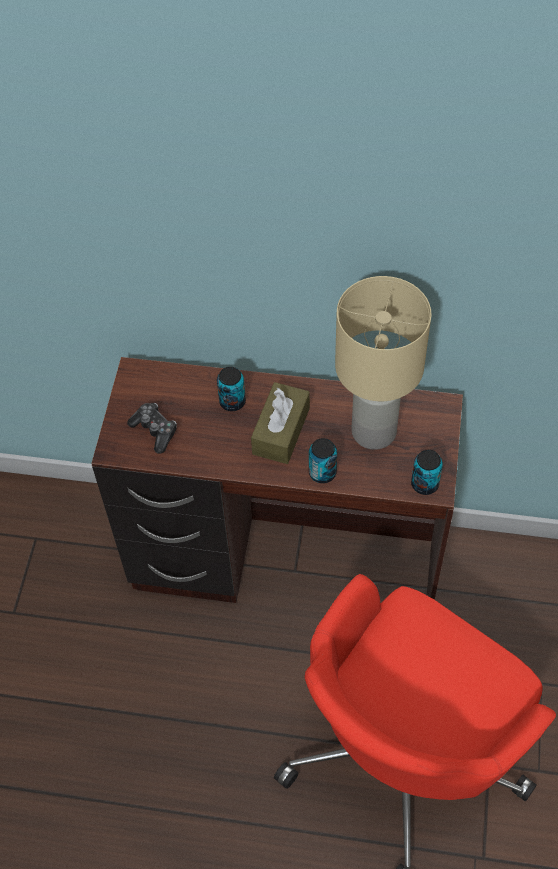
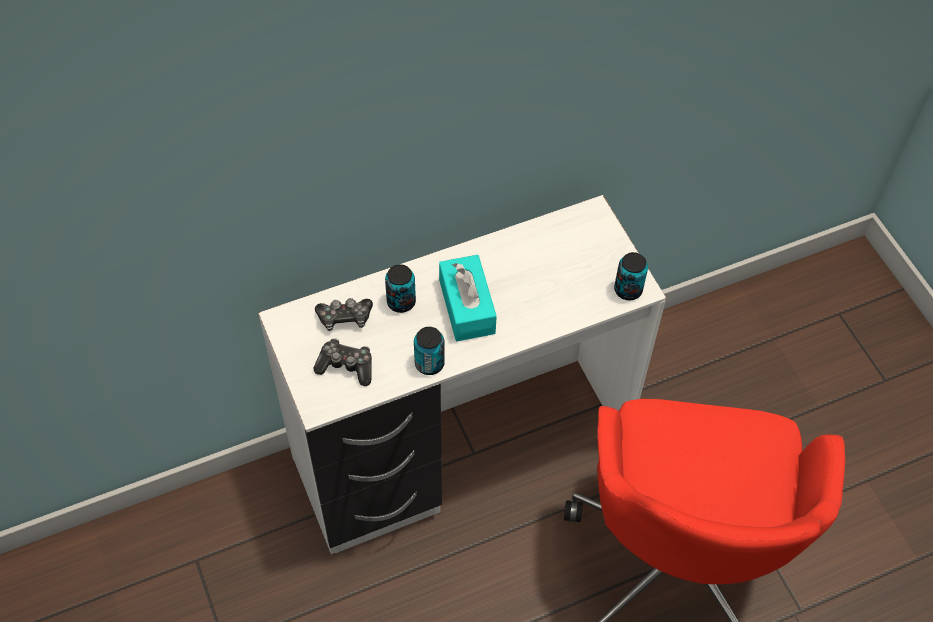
camera: 35 degrees left, 0 degrees up
(180, 393) = (344, 318): none -> game controller
(281, 431) = (467, 306): brown tissue box -> turquoise tissue box
(286, 566) = (463, 453): brown desk -> white desk
(322, 472) = (532, 325): can -> can (429, 363)
(372, 432) = (550, 266): beige table lamp -> none

